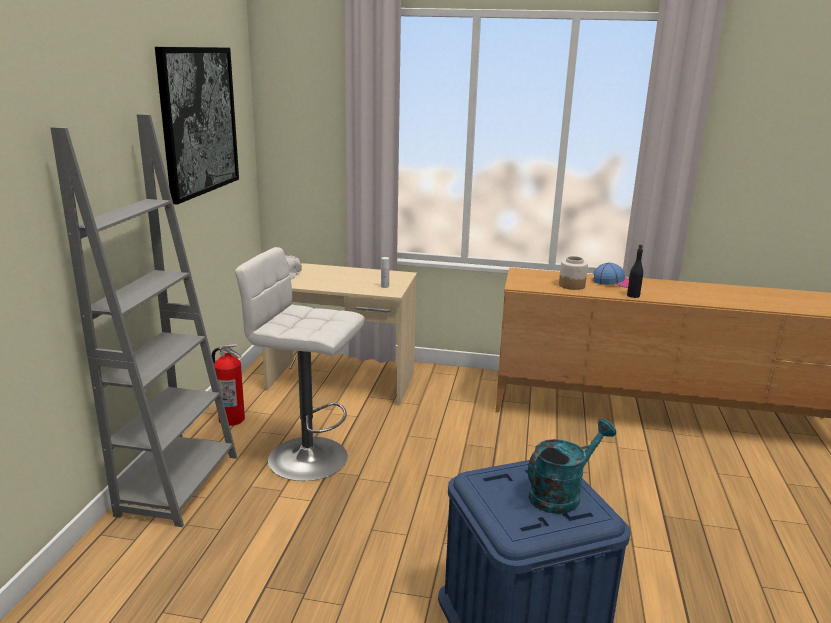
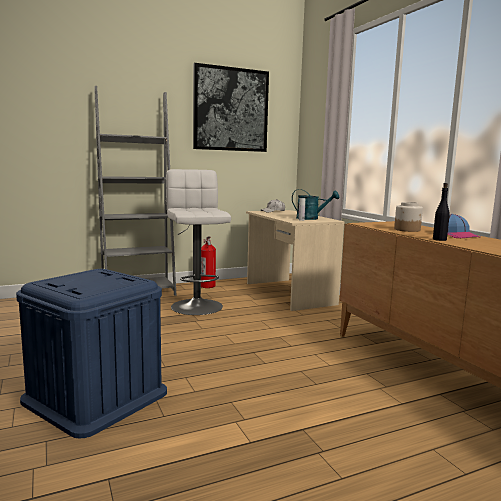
camera: 55 degrees right, 10 degrees down
(561, 494) = (98, 285): turquoise watering can -> turquoise watering can (311, 218)

